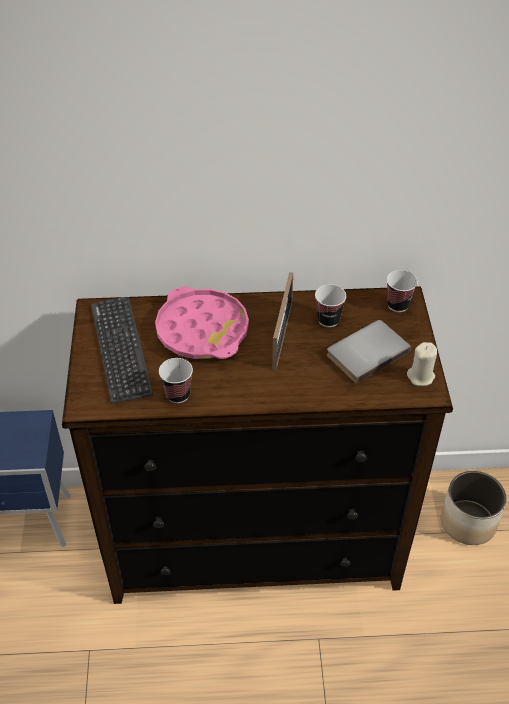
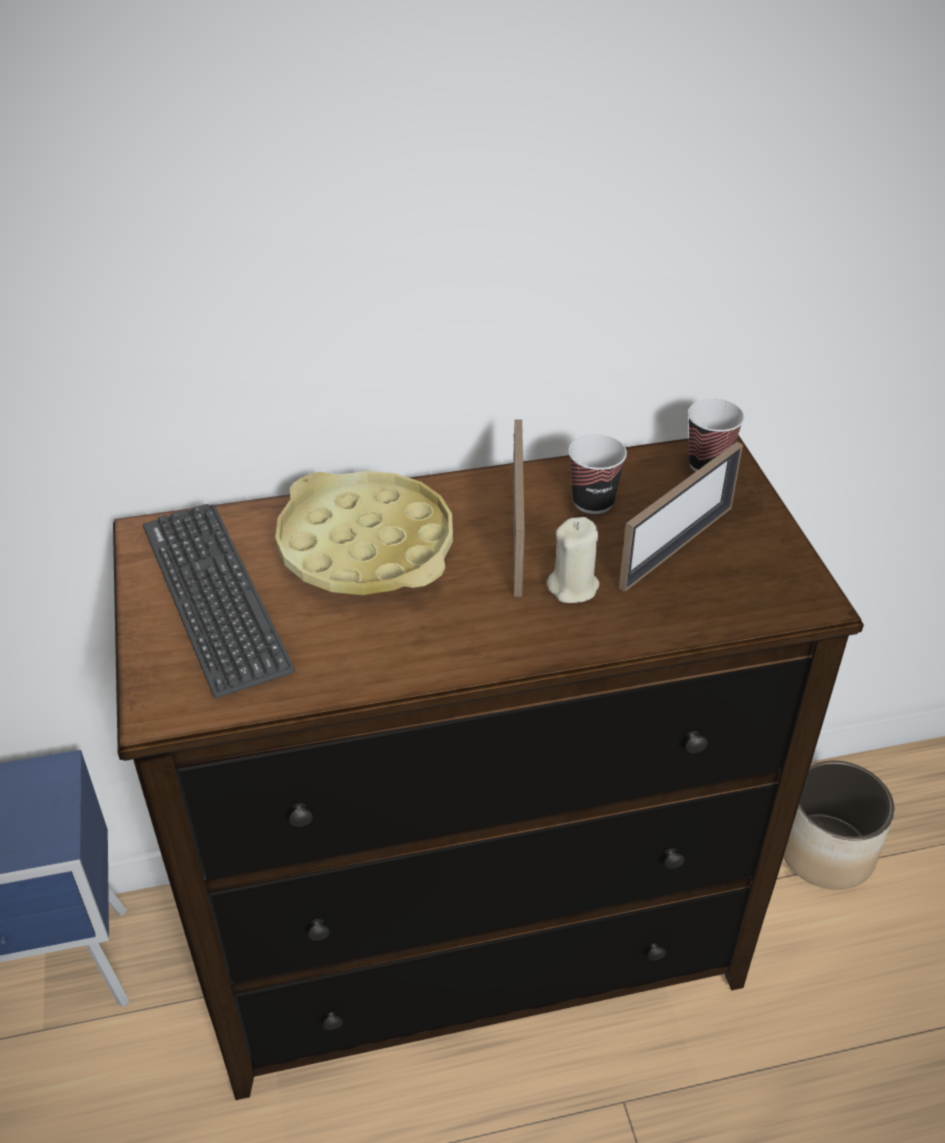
camera: 10 degrees left, 5 degrees down
(178, 394) = (344, 664): cup -> none
(202, 330) = (366, 546): pink tray -> yellow tray
(366, 351) = (677, 546): grey book -> picture frame
(421, 376) = (789, 576): beige candle -> beige candle (573, 587)

